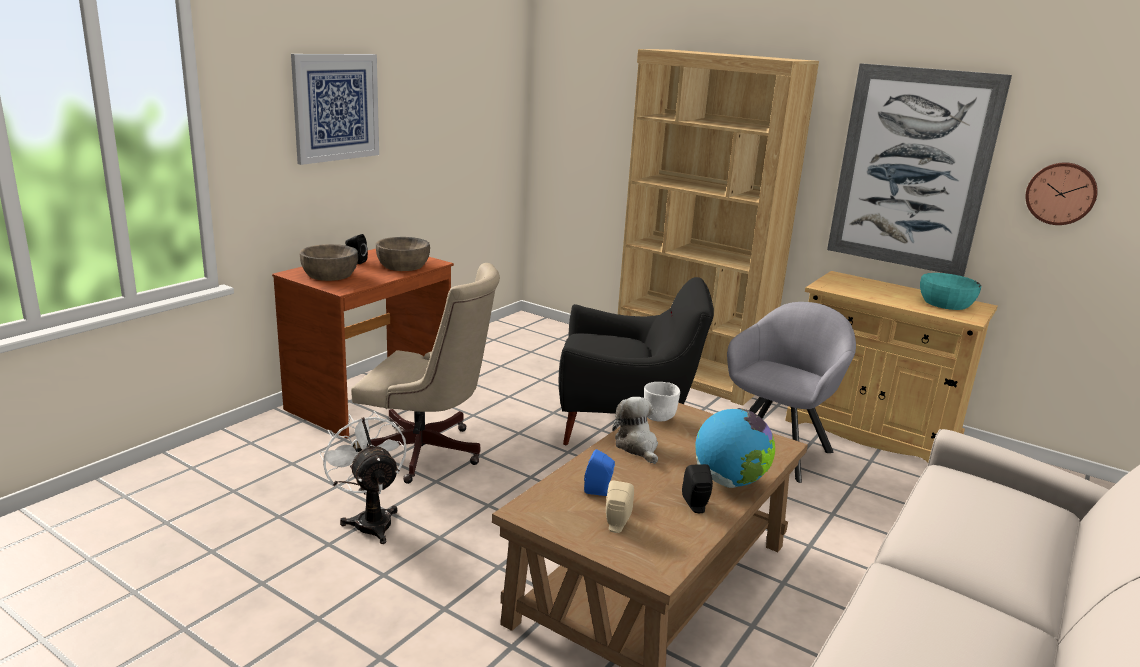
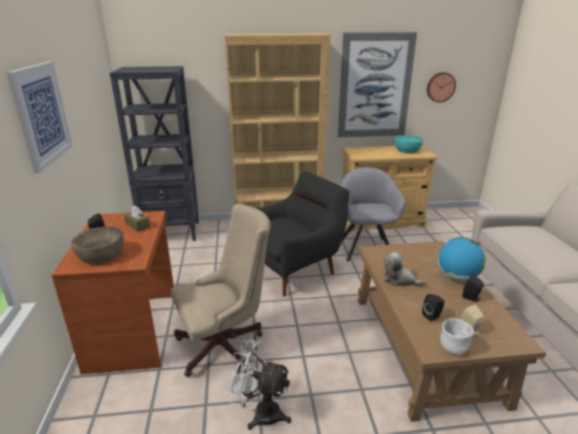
camera: 40 degrees left, 5 degrees up
(403, 265) = (137, 225): brown bowl -> brown tissue box
(541, 332) = (172, 233): none -> black bookcase
(599, 491) = (432, 316): blue speaker -> black speaker
(659, 418) = (378, 258): white bowl -> white bowl (453, 348)

